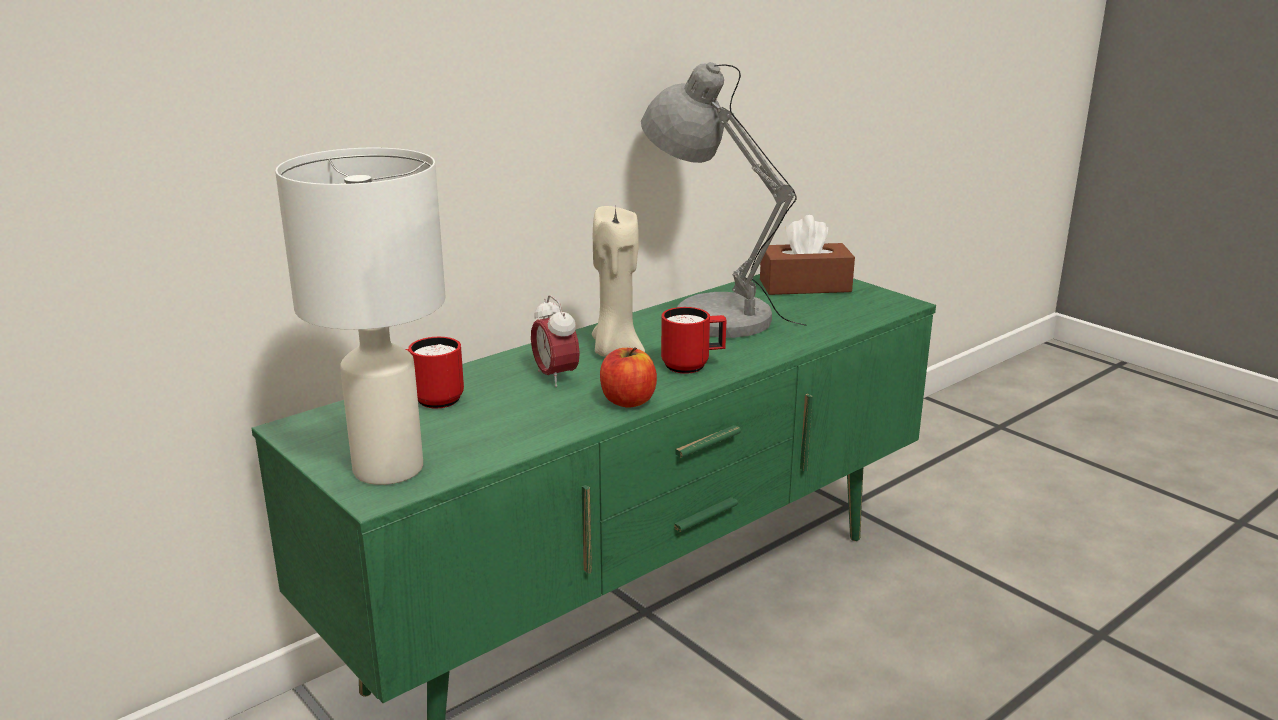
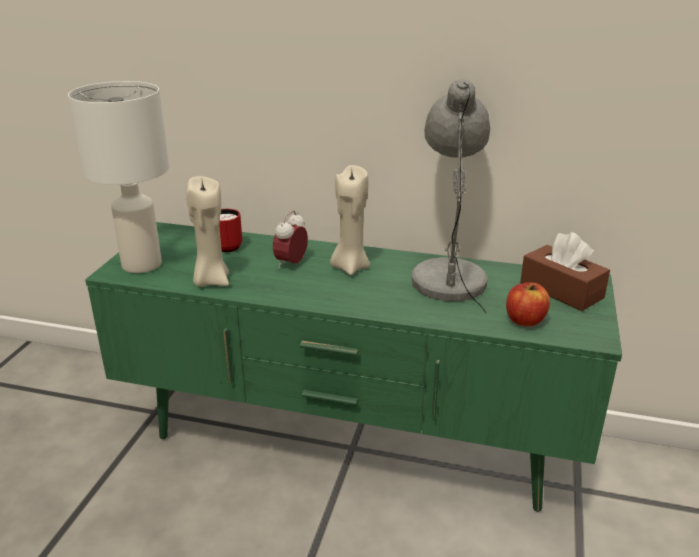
camera: 55 degrees right, 5 degrees up
(523, 433) = (211, 281): none -> beige candle
(628, 401) = (284, 294): apple -> apple (525, 320)
(693, 365) = (360, 296): red mug -> none

